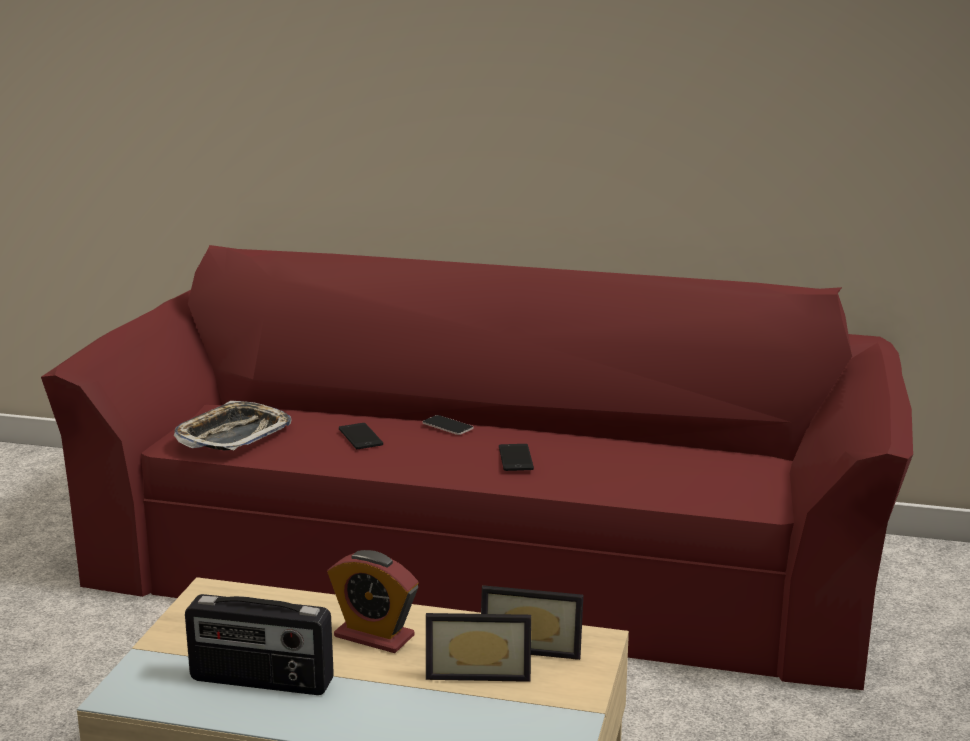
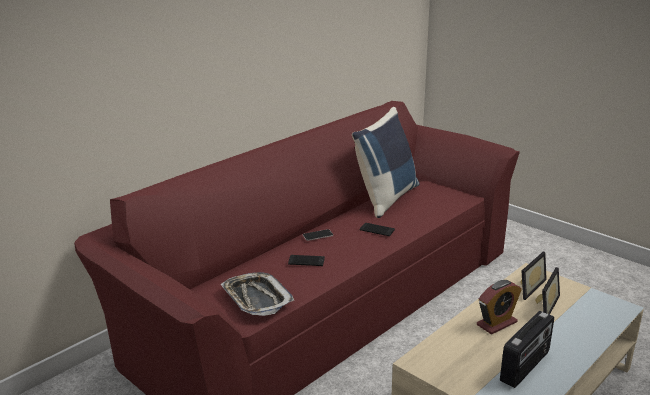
camera: 60 degrees left, 5 degrees up
(656, 443) = (386, 198): none -> blue pillow

